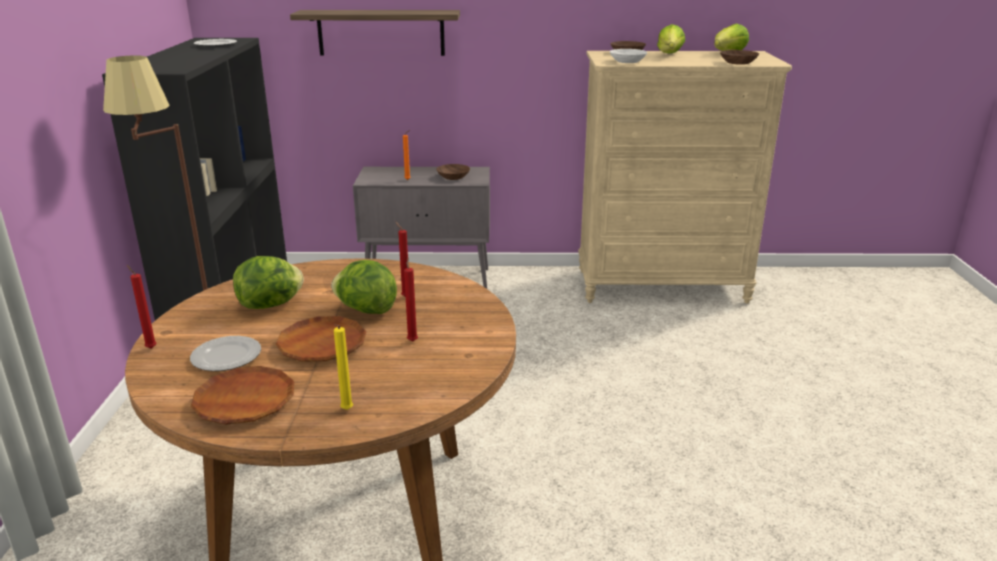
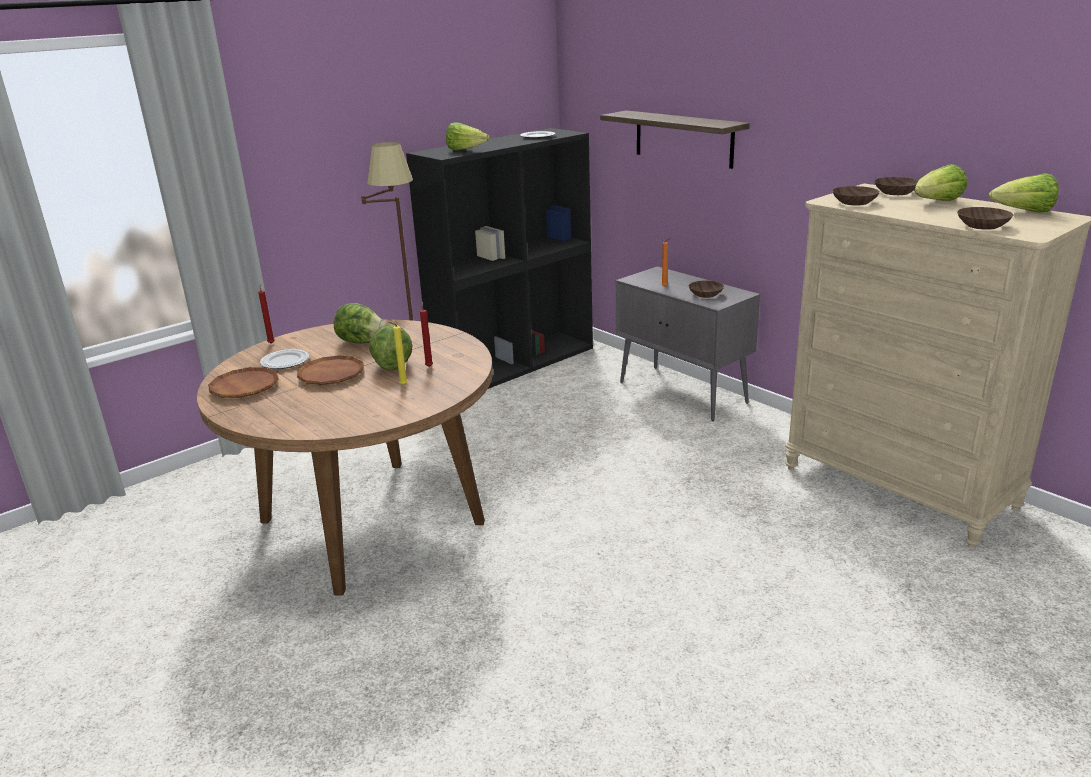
camera: 50 degrees right, 0 degrees up
(179, 63) = (465, 150): none -> lettuce
(346, 411) = (264, 414): yellow candle -> yellow candle (402, 385)
(412, 340) = (372, 393): red candle -> none
(628, 61) = (855, 203): white bowl -> brown bowl

